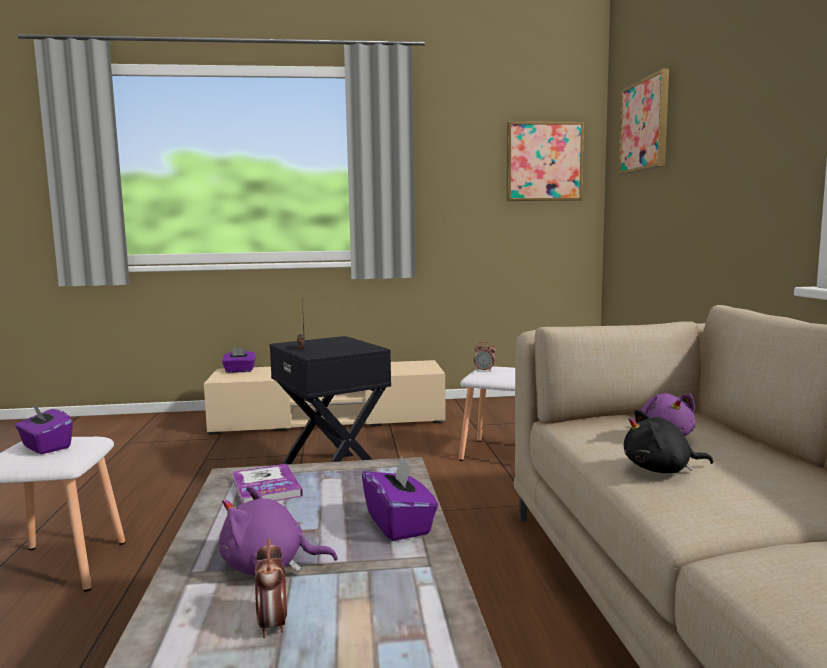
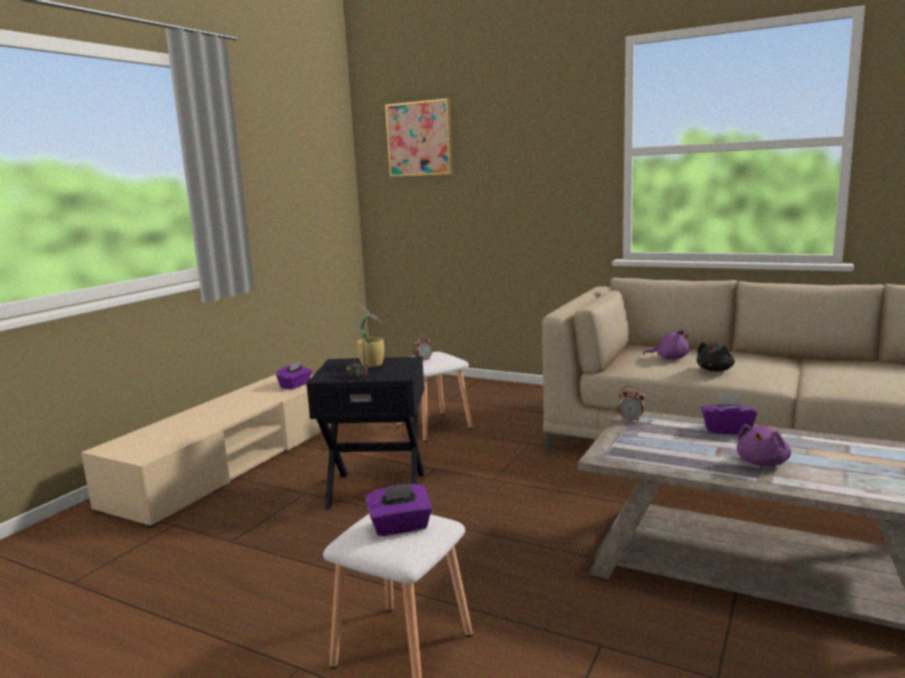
camera: 55 degrees left, 5 degrees up
(239, 371) = (126, 443): purple tissue box -> purple tissue box (295, 385)
(266, 487) = (637, 450): book -> none
(273, 625) = (827, 469): alarm clock -> alarm clock (631, 420)
(342, 344) = (372, 364): none -> potted plant
(544, 162) = (321, 163): picture -> none

